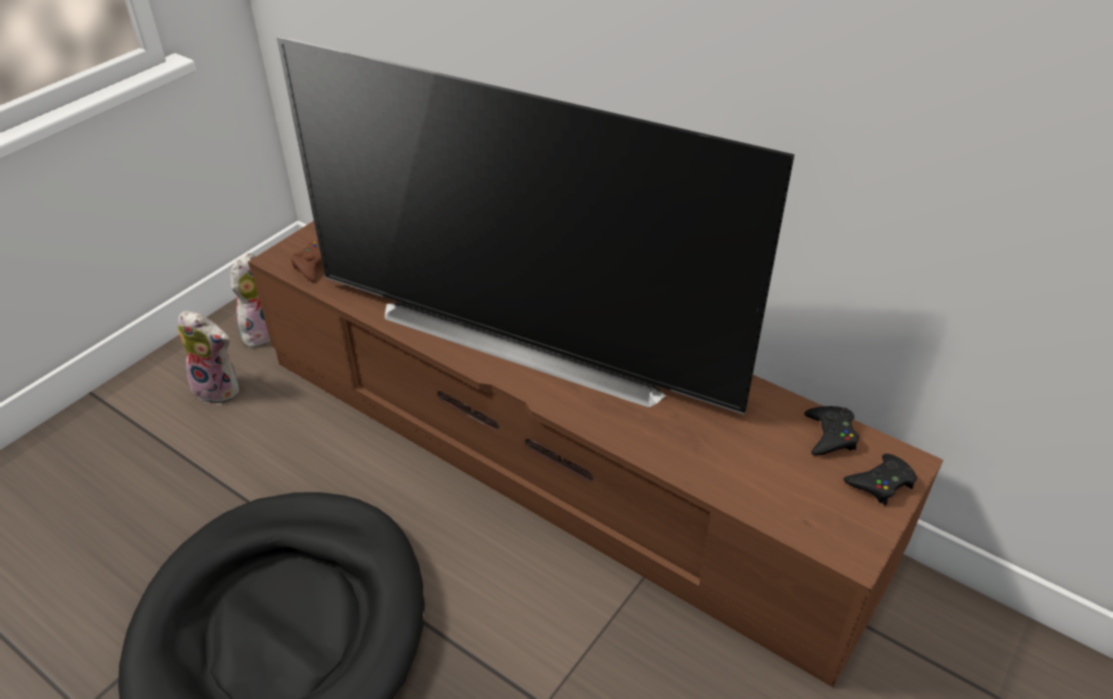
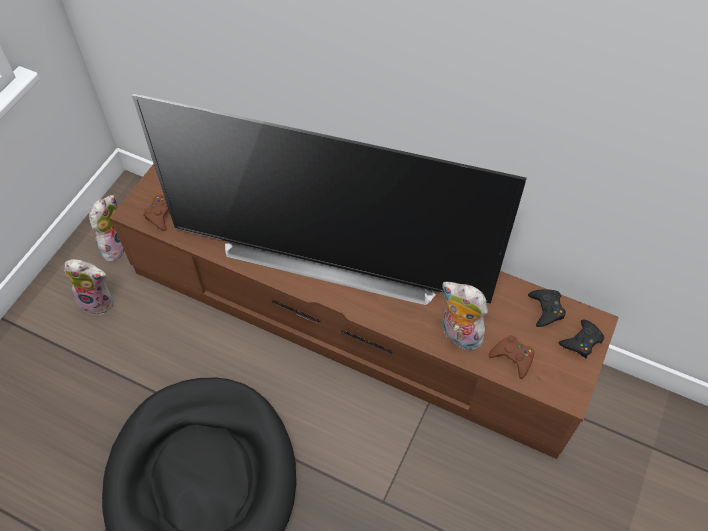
camera: 10 degrees left, 15 degrees up
(690, 450) = (458, 335): none -> plush toy
(768, 489) = (512, 357): none -> brown game controller

